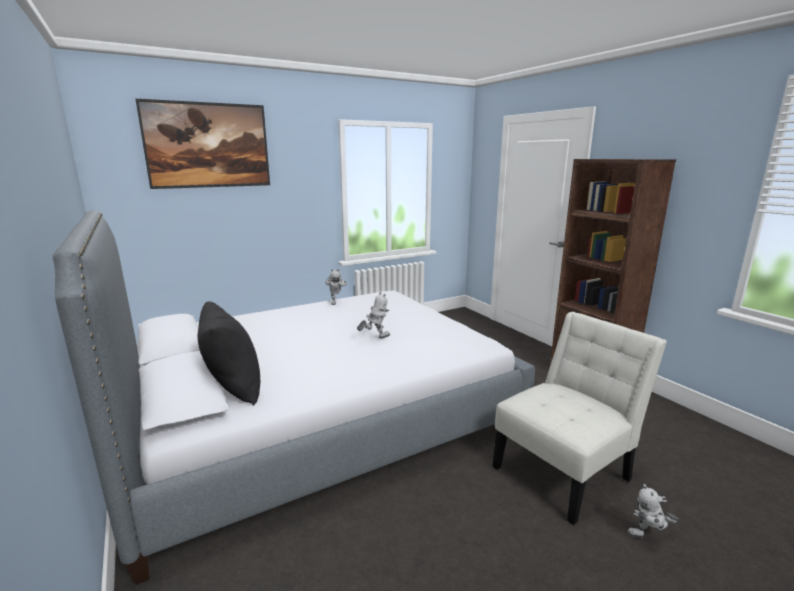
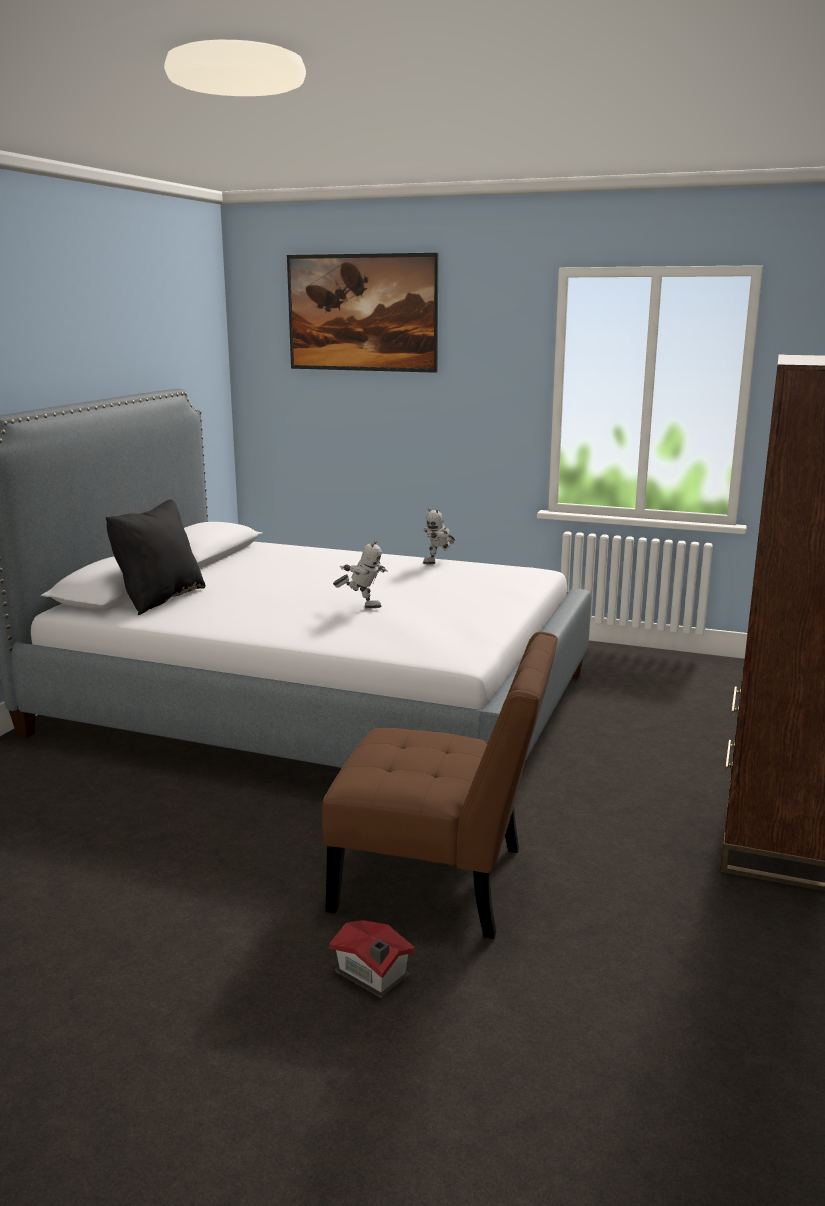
camera: 50 degrees right, 0 degrees up
(565, 470) = (441, 882): white chair -> brown chair
(648, 537) = (372, 976): toy robot -> toy house

